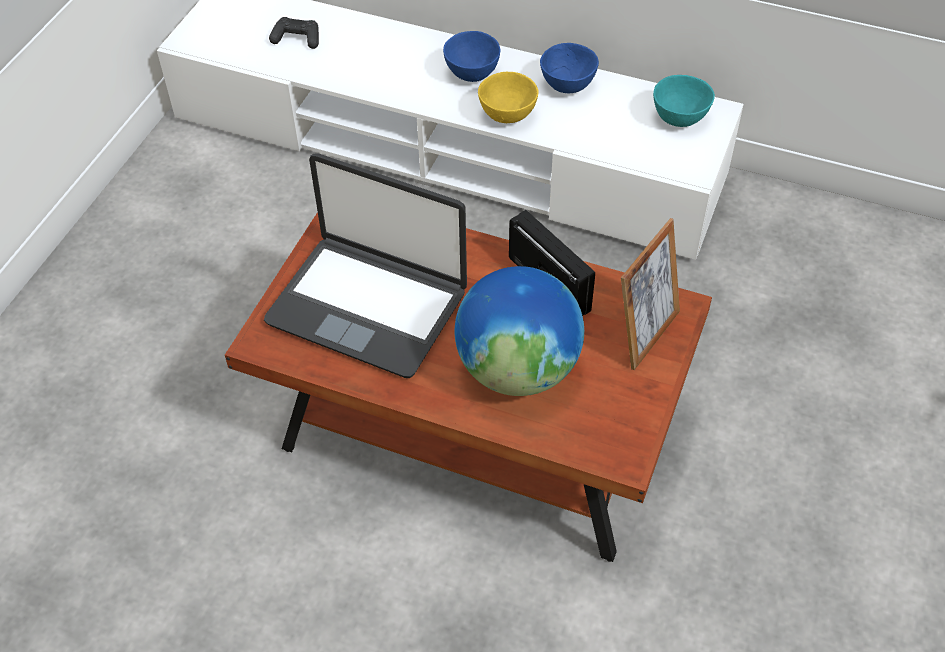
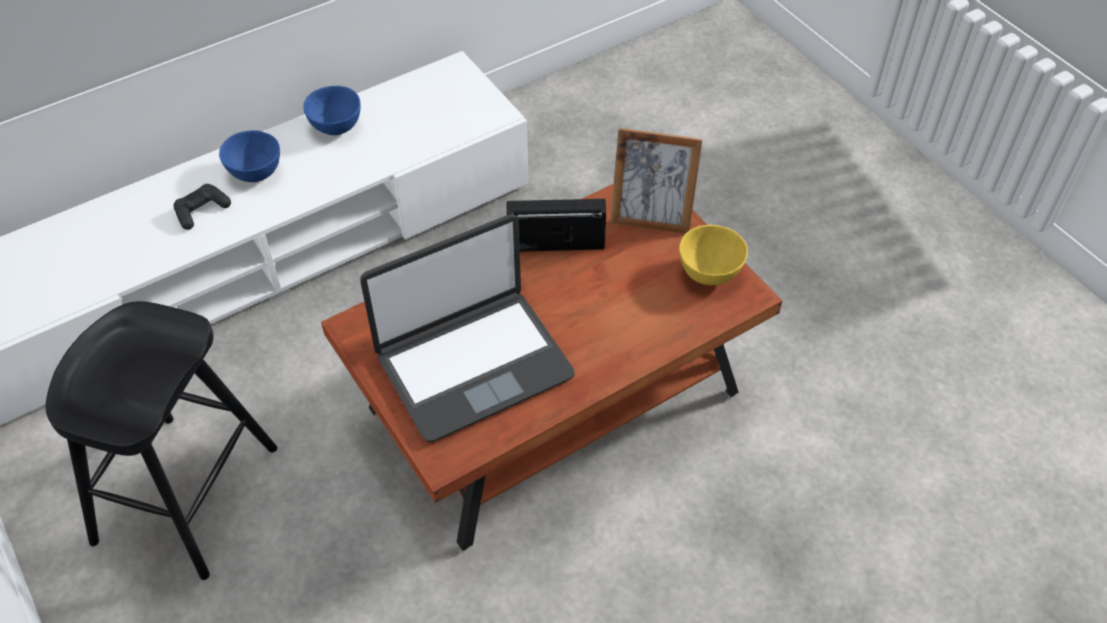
camera: 55 degrees left, 0 degrees up
(206, 252) = (186, 495): none -> black stool
(297, 39) = (70, 261): black game controller -> black game controller (202, 211)
(508, 116) = (328, 179): yellow bowl -> yellow bowl (710, 273)
(518, 368) = (619, 307): globe -> none
(645, 334) = (651, 220): picture frame -> picture frame turned 120 degrees clockwise
(680, 118) = (440, 89): turquoise bowl -> none

